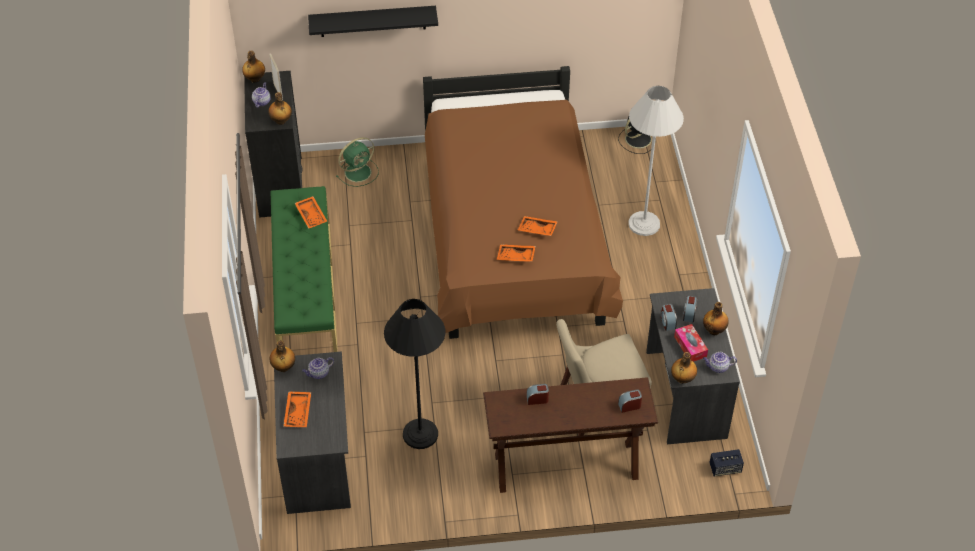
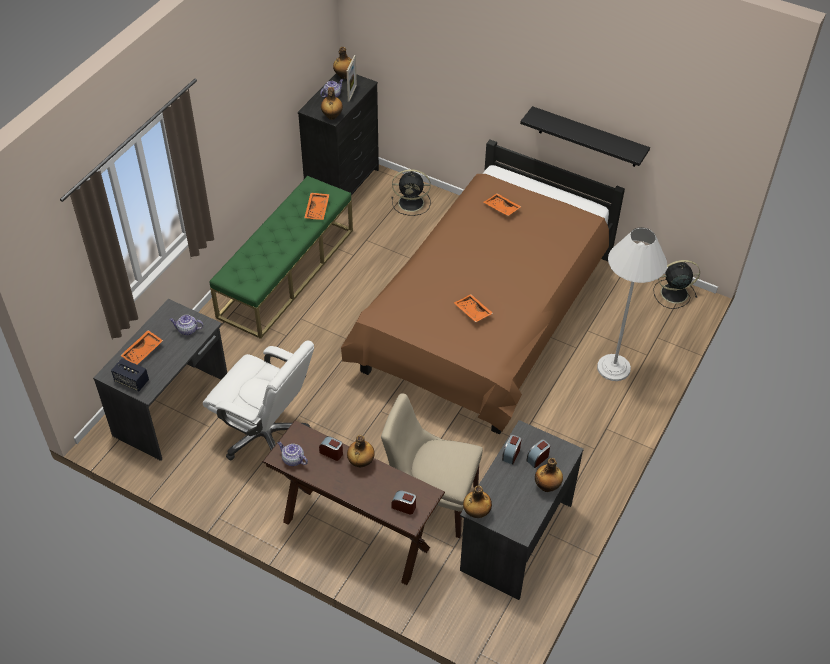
camera: 35 degrees right, 0 degrees up
(283, 367) = (167, 310): bottle -> bottle (360, 462)
(359, 172) = (412, 203): green fan -> black fan
(372, 21) = (454, 64): black shelf -> black shelf (588, 137)
(420, 434) = (266, 435): black floor lamp -> white office chair
(515, 257) = (432, 324): orange tray -> orange tray (501, 208)
(690, 347) = (511, 488): tissue box -> none
(718, 367) = (519, 521): teapot -> teapot (292, 459)
(725, 468) = (492, 625): speaker -> speaker (132, 381)

